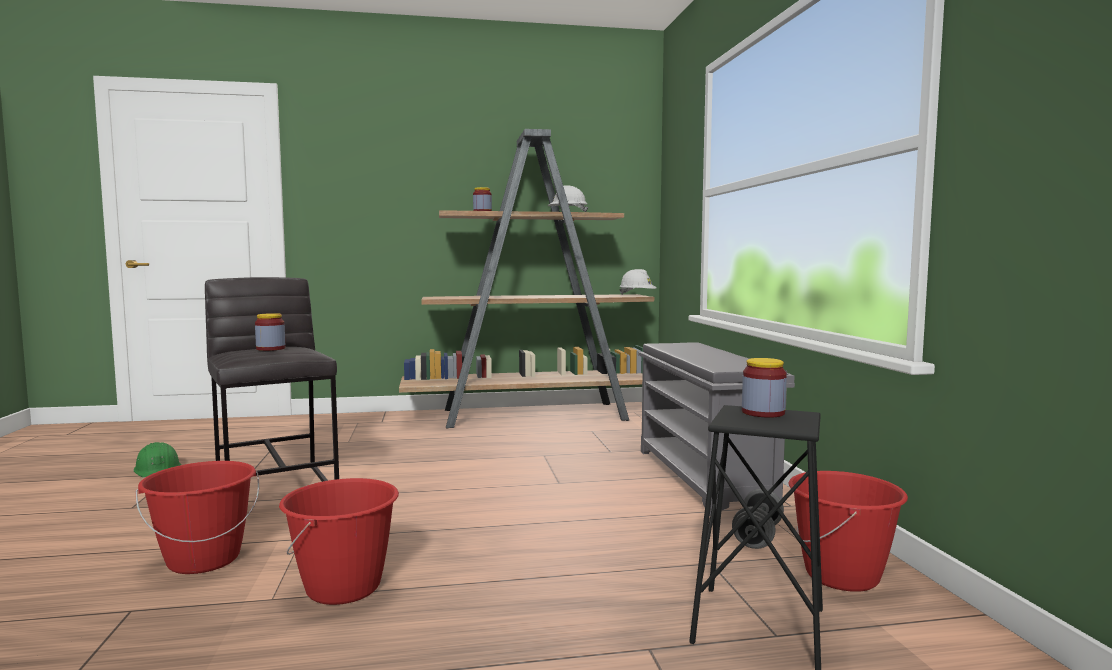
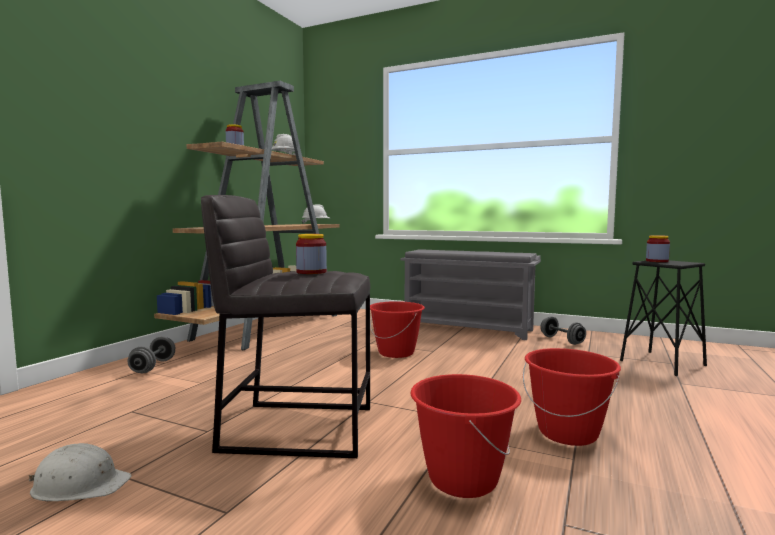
camera: 55 degrees left, 0 degrees up
(158, 470) = (80, 485): green hard hat -> white hard hat
(369, 422) = (153, 366): none -> grey dumbbell
(842, 576) = (616, 341): red bucket -> red bucket (396, 352)

